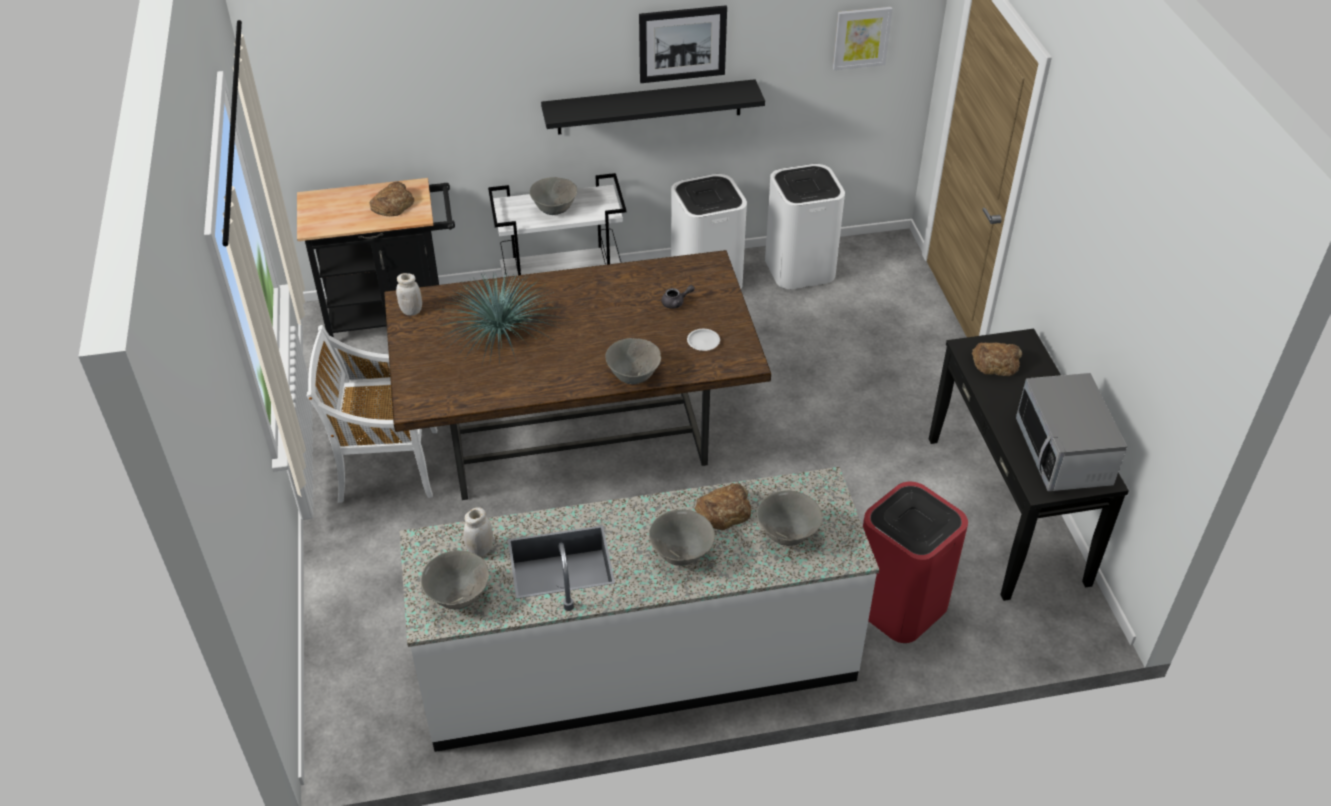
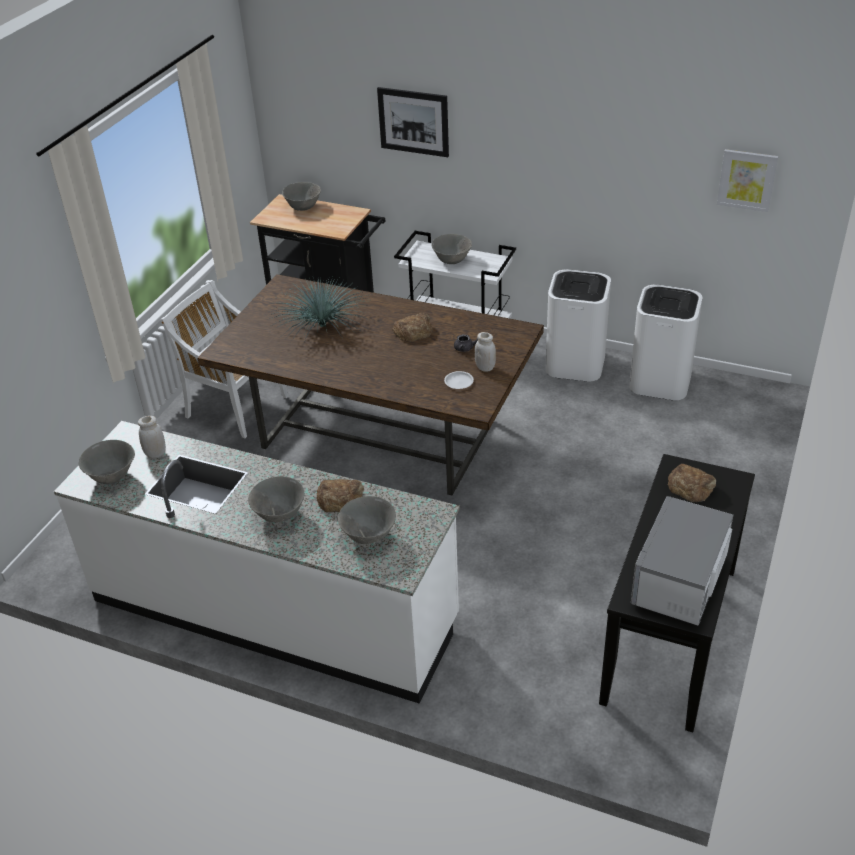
camera: 35 degrees right, 5 degrees down
(392, 204) = (330, 219): bread -> bread (413, 331)
(411, 311) = (280, 292): white jar -> white jar (485, 367)
(633, 376) = (383, 386): grey bowl -> grey bowl (303, 207)
(649, 107) = (549, 196): black shelf -> none
(682, 44) = (580, 146): picture -> picture (413, 122)
(899, 605) = (506, 664): red trash can -> none

